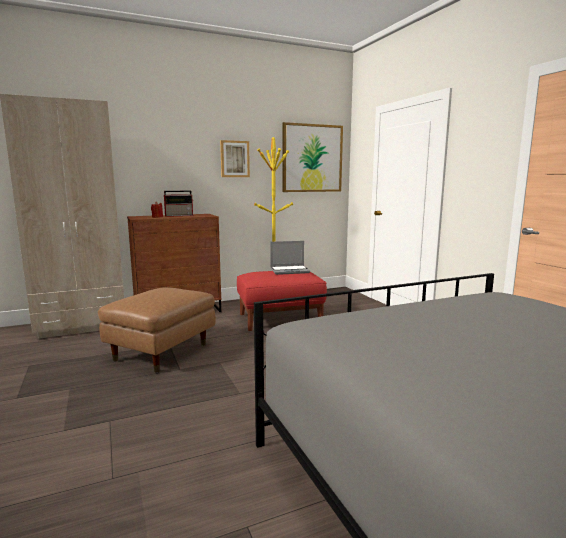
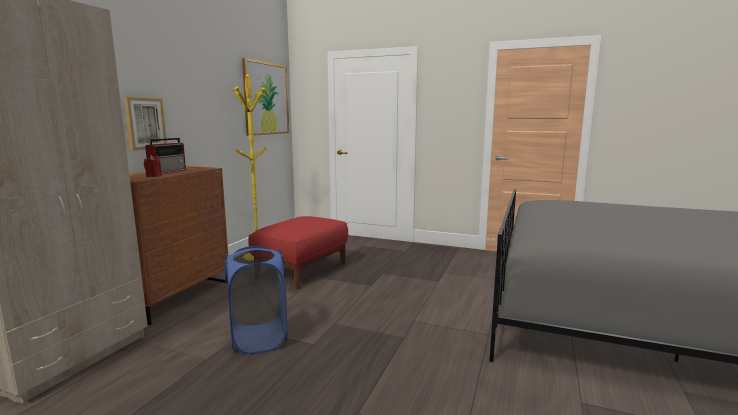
camera: 45 degrees left, 0 degrees up
(162, 352) = (258, 338): brown ottoman -> blue laundry basket
(234, 159) = (204, 97): picture -> picture (145, 123)
(290, 271) = (302, 218): laptop -> none

